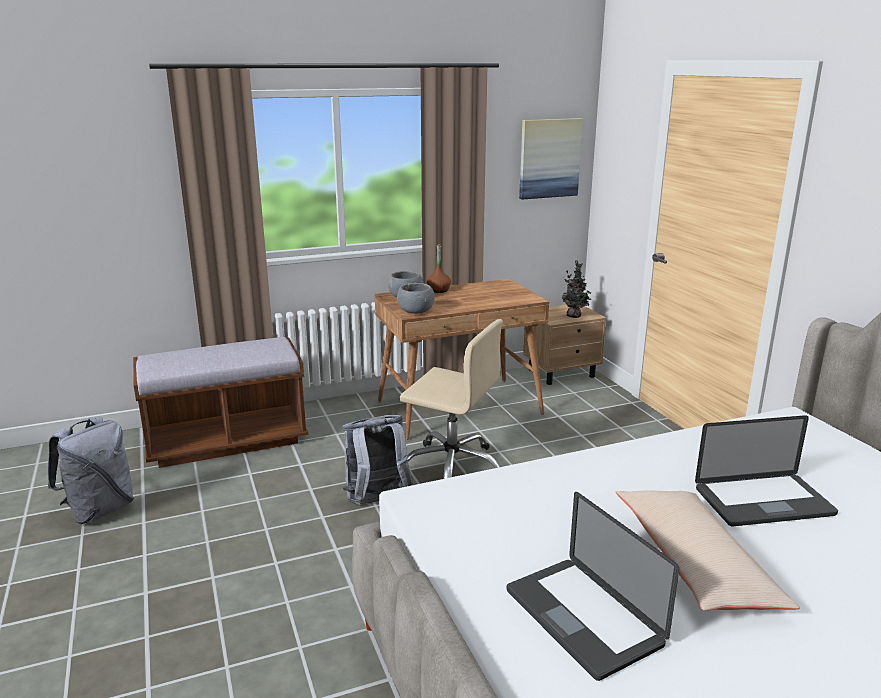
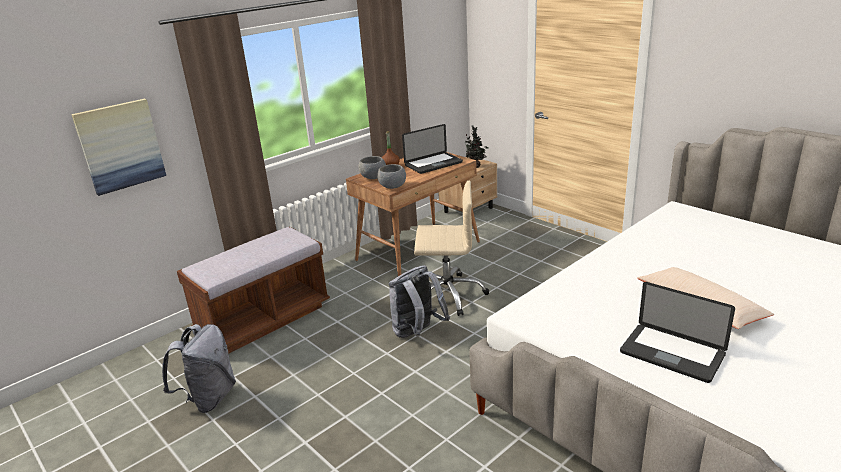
camera: 20 degrees left, 5 degrees up
(549, 158) = (441, 52): picture -> picture (120, 146)
(763, 502) = (704, 263): laptop -> laptop (433, 164)

